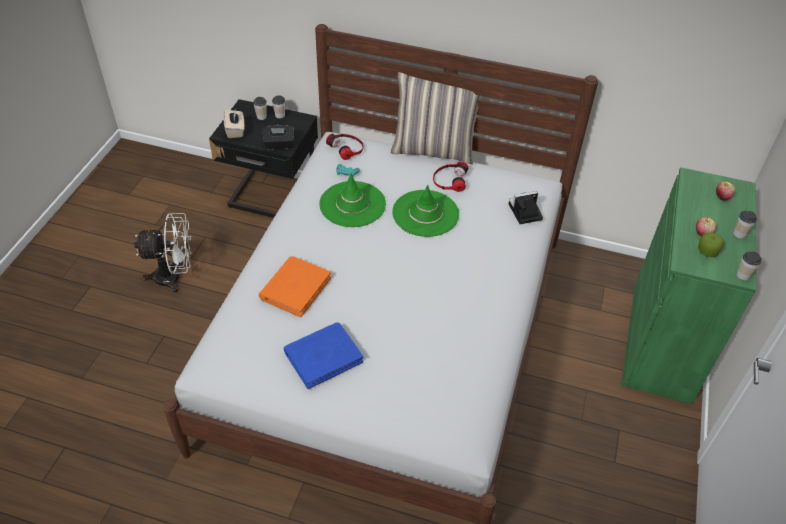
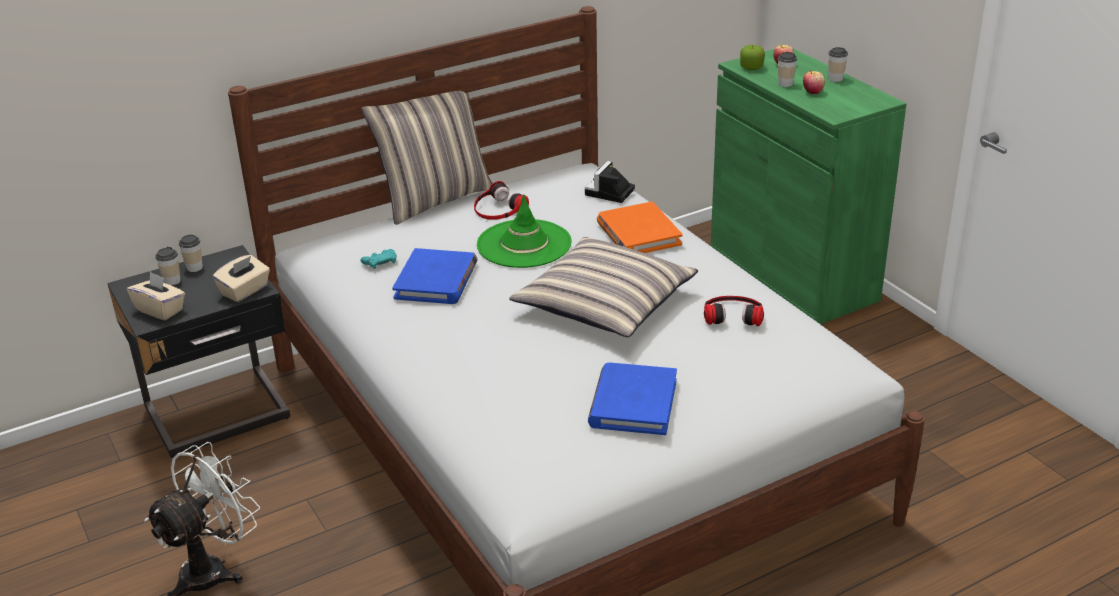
camera: 45 degrees left, 15 degrees down
(279, 145) = (245, 291): black tissue box -> beige tissue box
(295, 288) = (504, 376): orange book -> orange book (638, 234)
(347, 148) = (340, 245): headphones -> headphones (733, 314)
(352, 204) = (436, 281): green hat -> blue book
(406, 284) = (605, 303): none -> pillow
(707, 251) = (836, 100): apple -> apple (751, 68)
(743, 275) = (883, 99): cup -> cup (785, 84)

